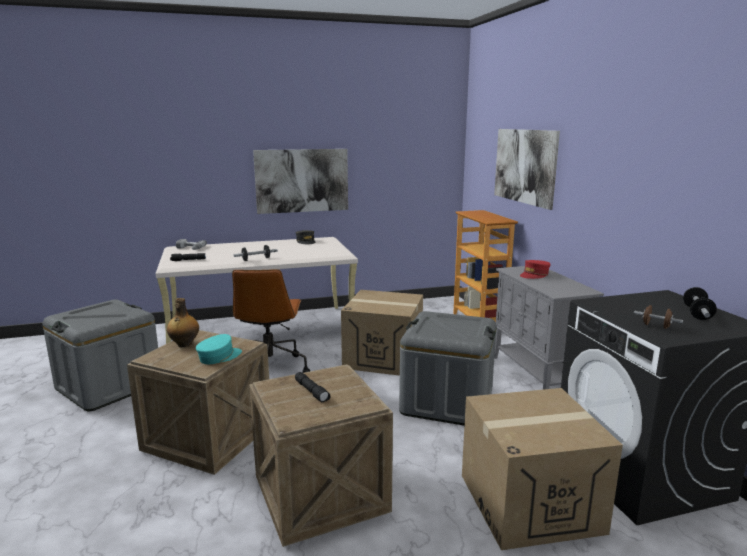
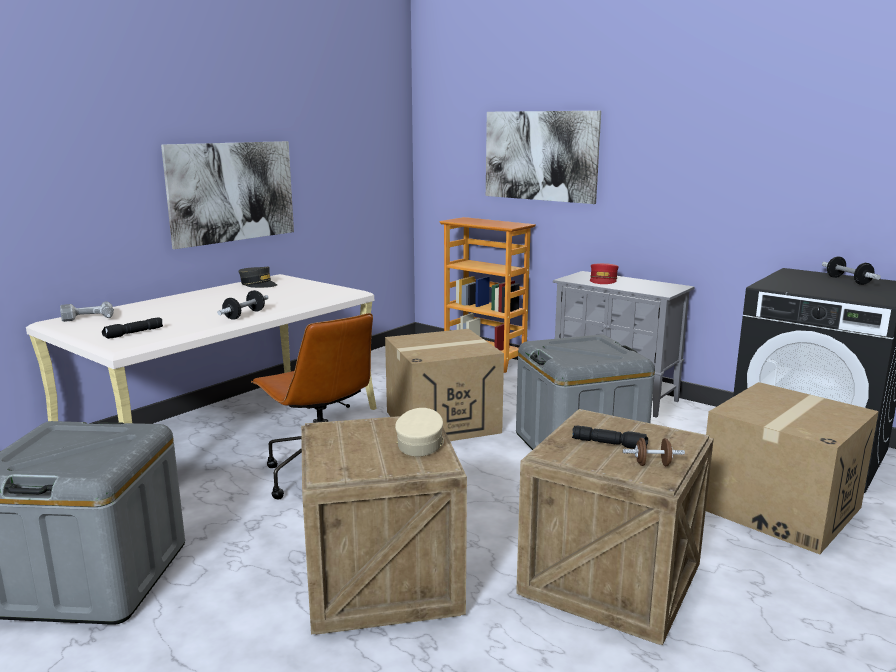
camera: 35 degrees left, 0 degrees up
(184, 344) = (337, 444): bottle -> none
(219, 357) = (420, 443): turquoise cap -> beige cap
(656, 326) = (853, 294): brown dumbbell -> brown dumbbell (652, 464)

